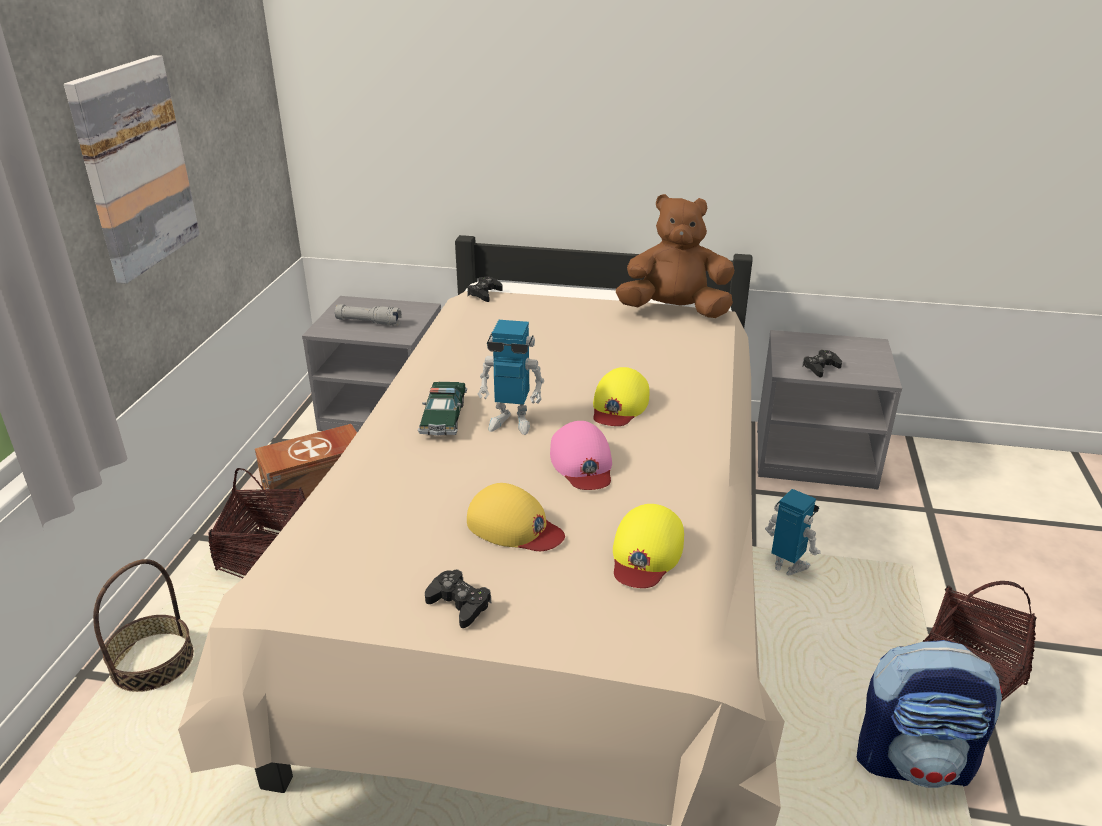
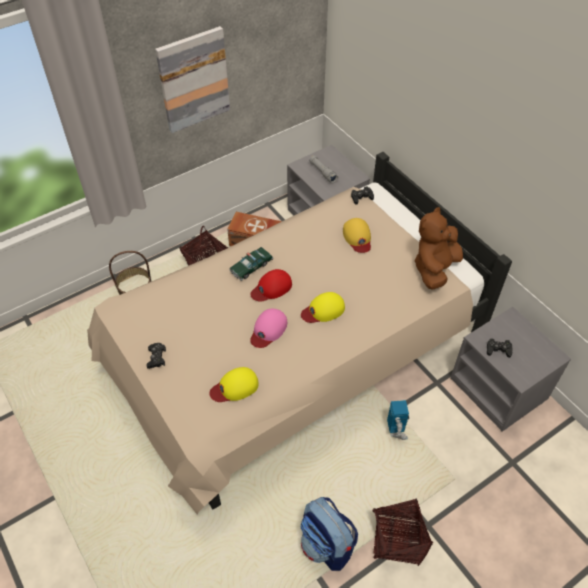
camera: 45 degrees right, 20 degrees up
(511, 421) = (271, 288): toy robot -> red cap
(514, 527) = (209, 340): yellow cap -> yellow cap (357, 237)
(674, 311) = (434, 269): brown plush toy -> brown plush toy turned 105 degrees counterclockwise

